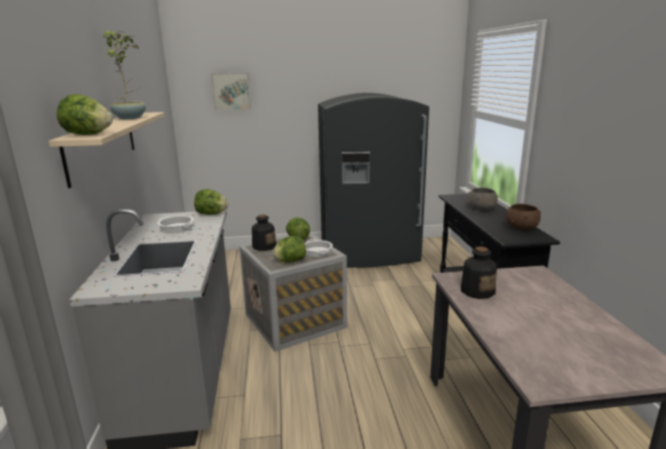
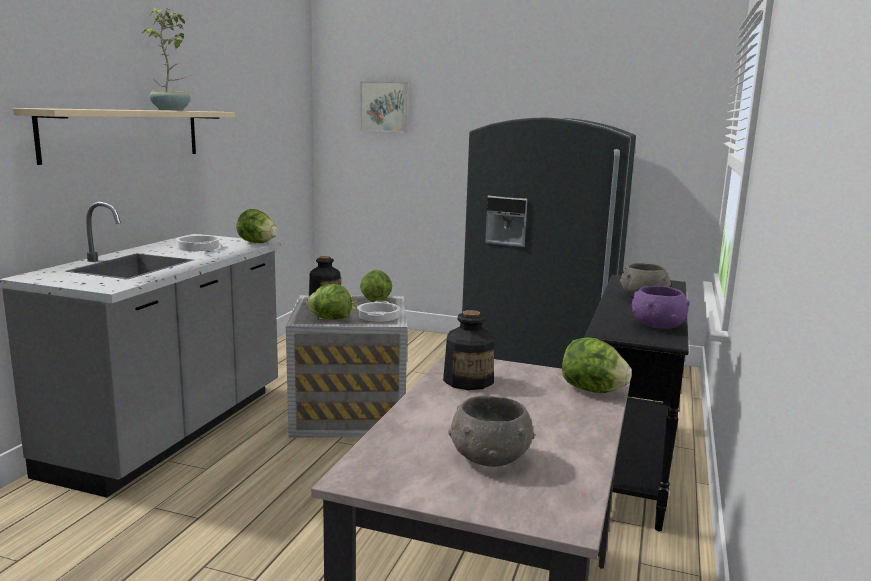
camera: 25 degrees right, 5 degrees down
(87, 135) = (59, 108): lettuce -> lettuce (592, 390)
(521, 227) = (657, 325): brown bowl -> purple bowl
(573, 343) = (489, 457): none -> grey bowl

